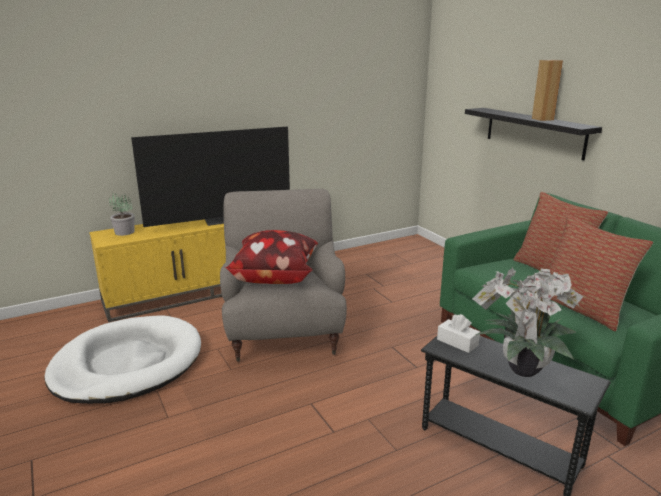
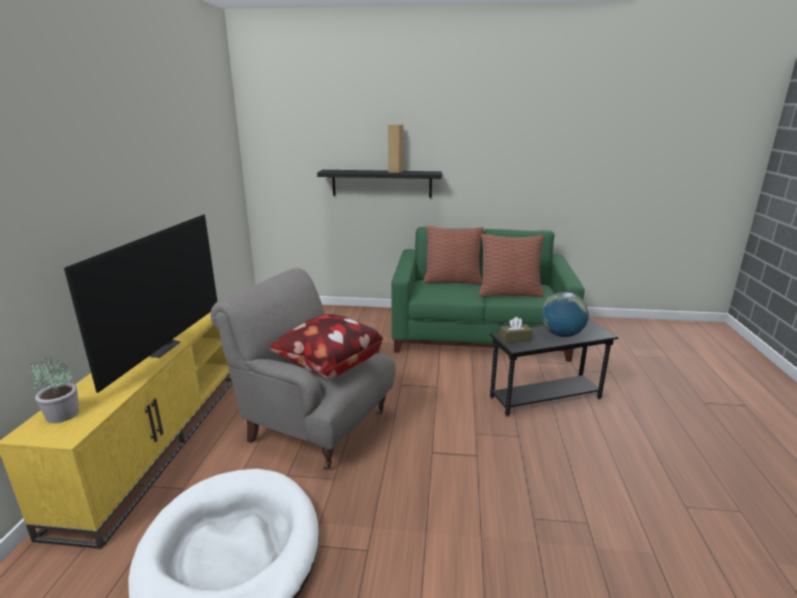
camera: 55 degrees left, 0 degrees up
(457, 342) = (515, 339): white tissue box -> brown tissue box
(520, 369) = (561, 335): potted plant -> globe

